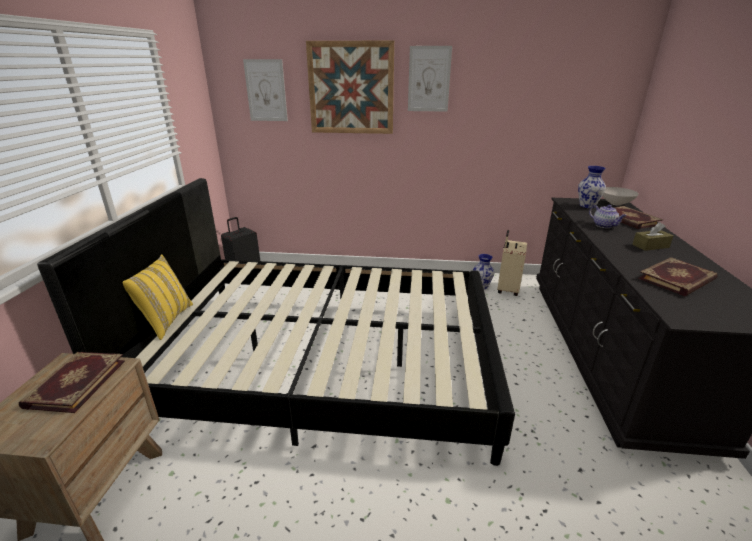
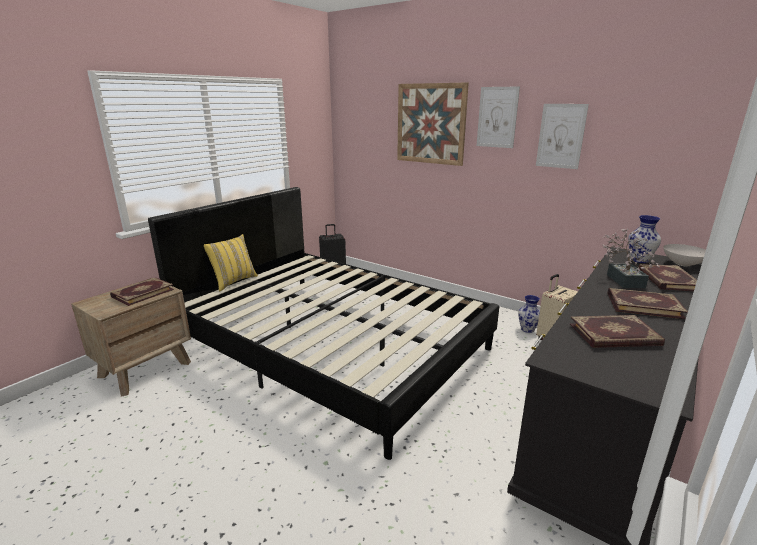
camera: 30 degrees right, 5 degrees down
(266, 90) = (368, 124): picture -> picture (561, 136)
(604, 225) = (623, 279): teapot -> potted plant
(650, 246) = (644, 305): brown tissue box -> book

